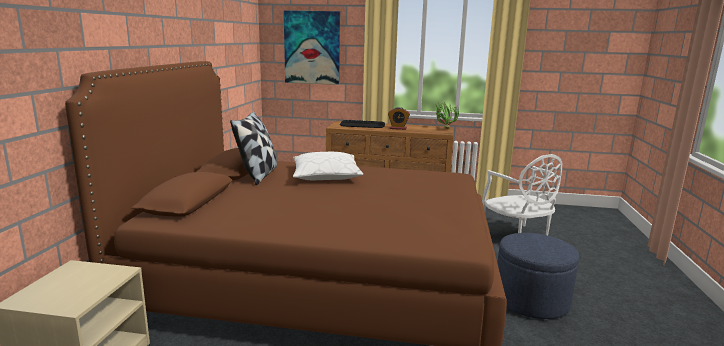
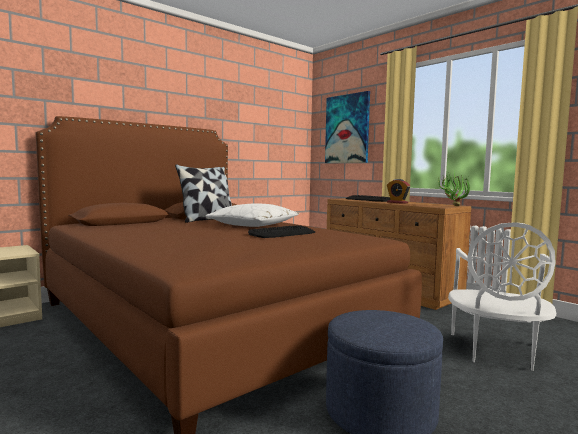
camera: 40 degrees right, 10 degrees down
(385, 183) = (282, 233): none -> keyboard

